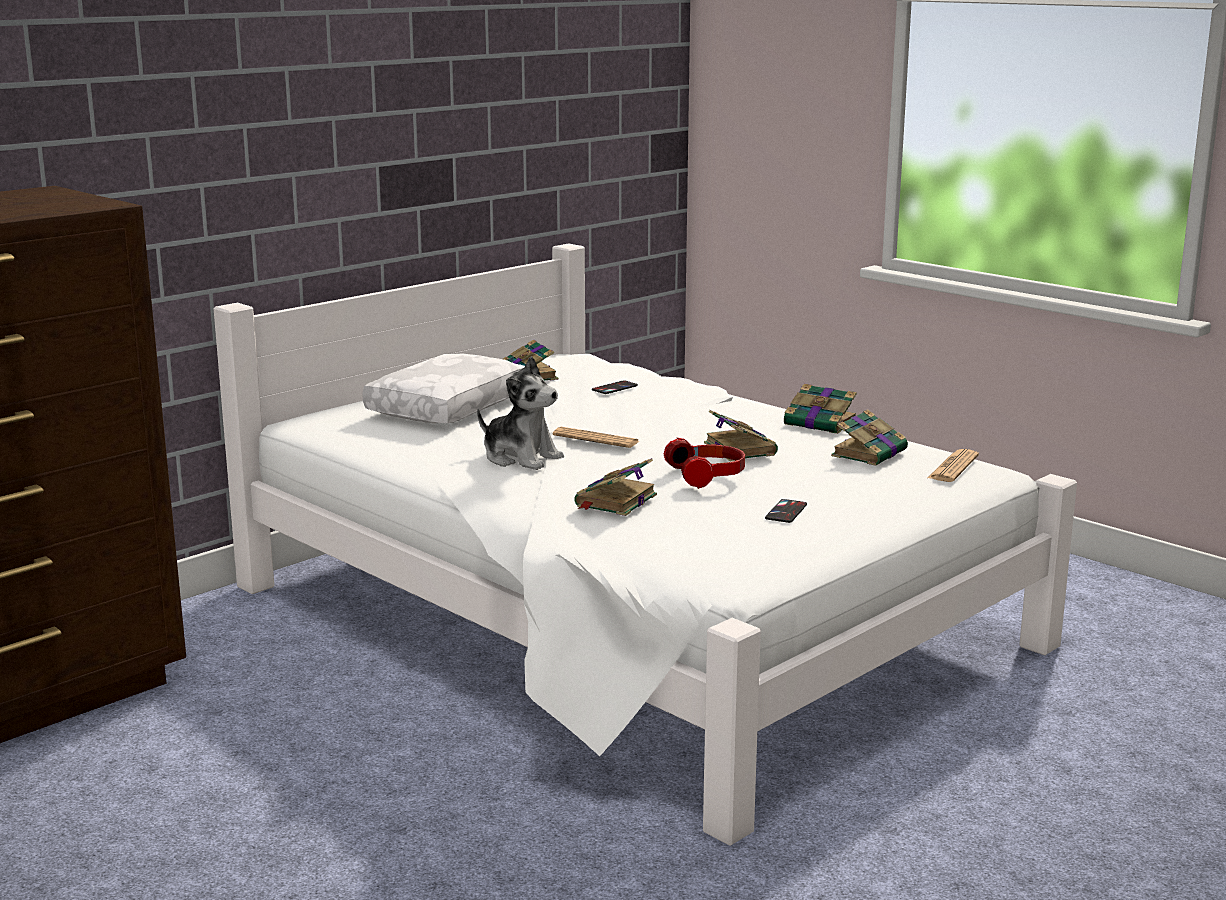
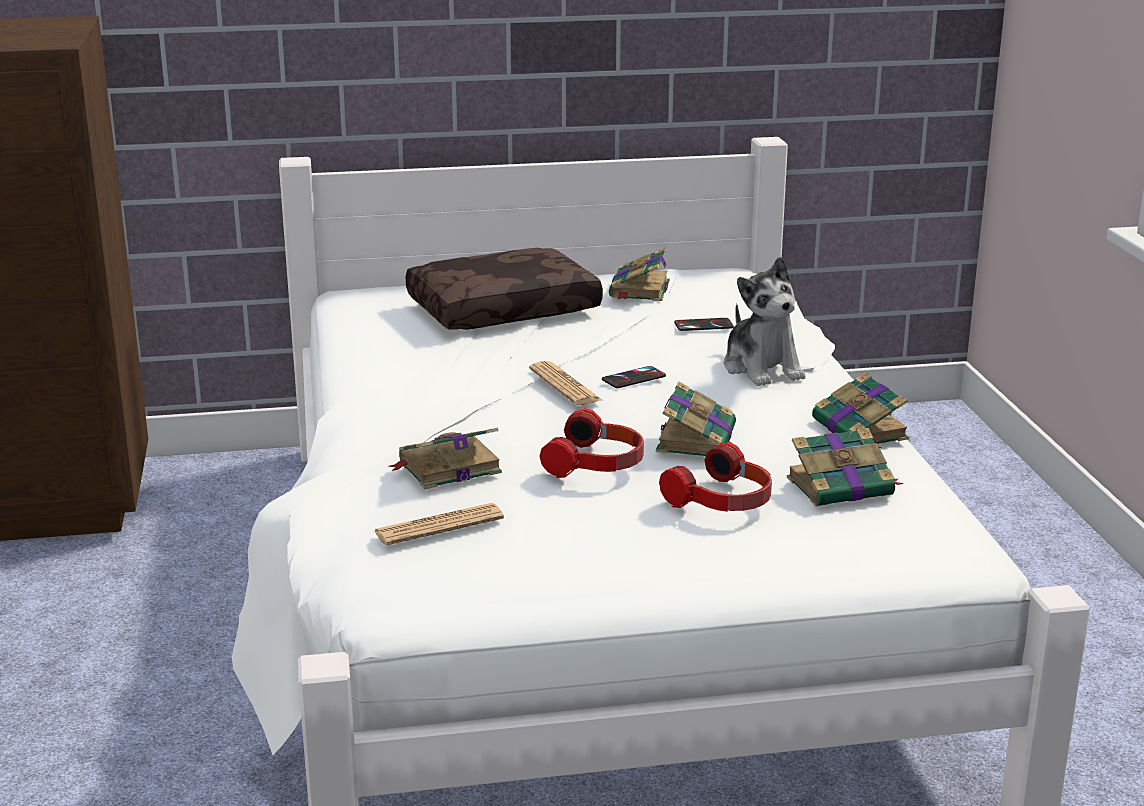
camera: 35 degrees right, 5 degrees up
(447, 406) = (503, 308): white pillow -> brown pillow
(521, 458) = (460, 388): plush toy -> plush toy (762, 368)
(786, 512) = (604, 537): phone -> phone (633, 378)
(819, 476) = (723, 501): none -> headphones
(953, 467) = (916, 537): newspaper -> newspaper (439, 526)

